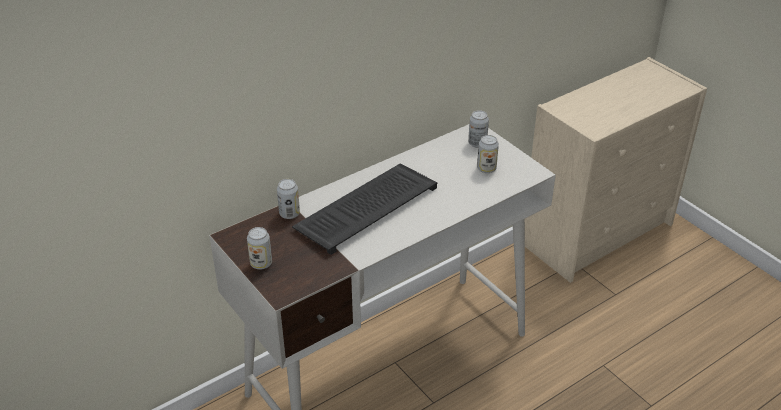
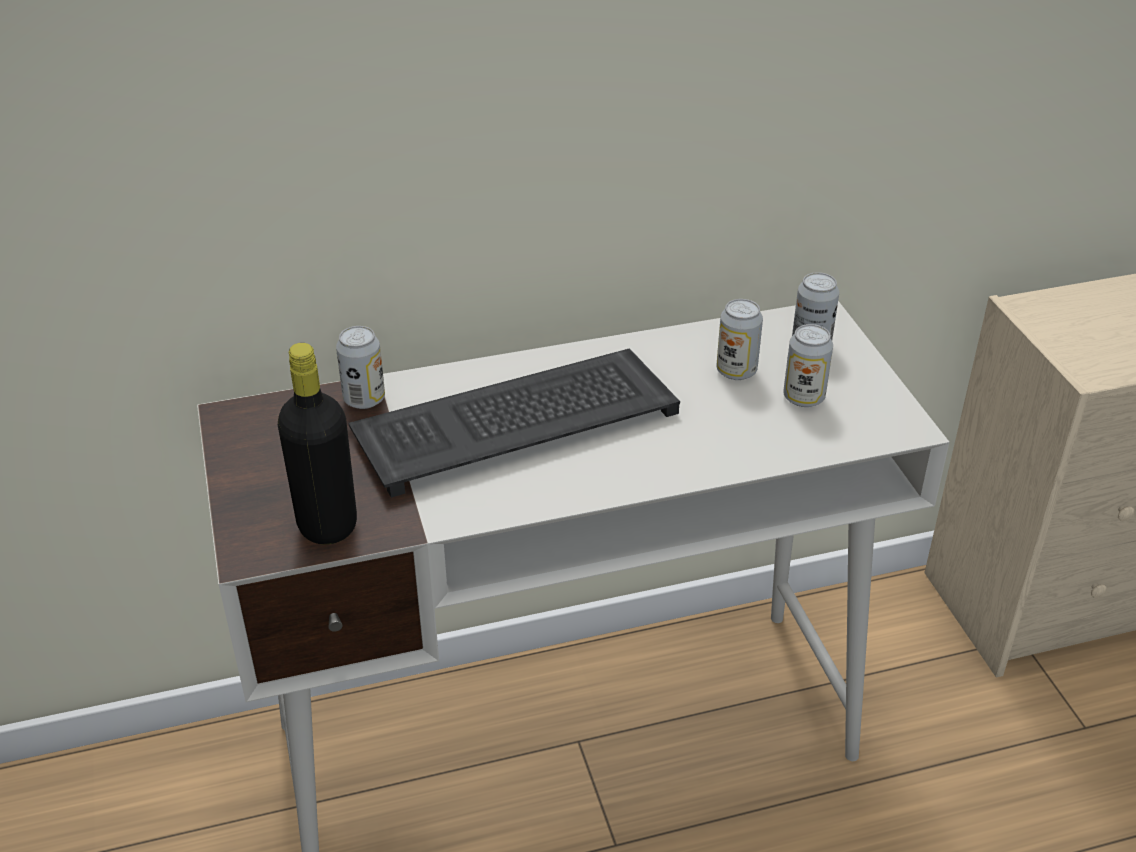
camera: 20 degrees right, 0 degrees up
(261, 263) = (252, 482): can -> can (736, 371)
(309, 274) = (327, 525): none -> black bottle

